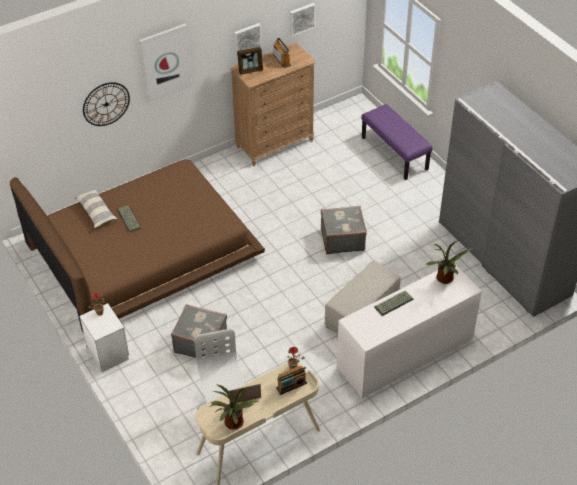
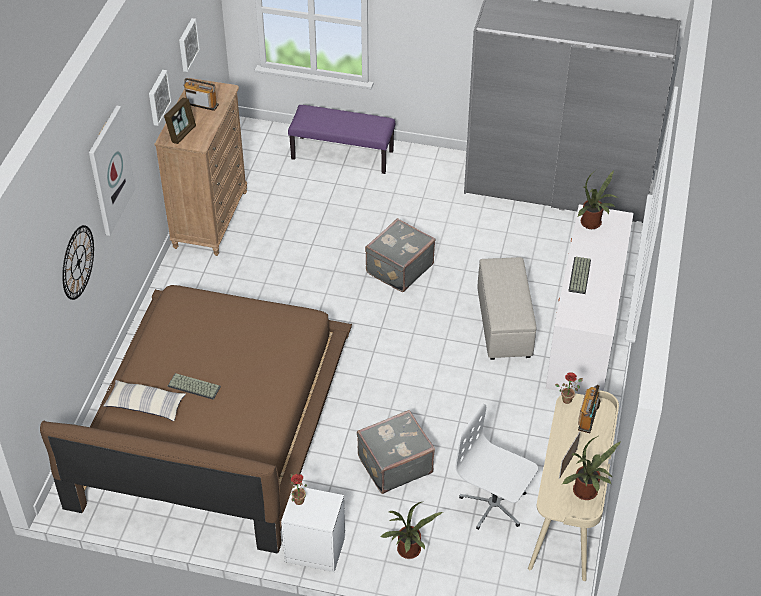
camera: 45 degrees left, 0 degrees up
(149, 393) = (409, 552): none -> potted plant

